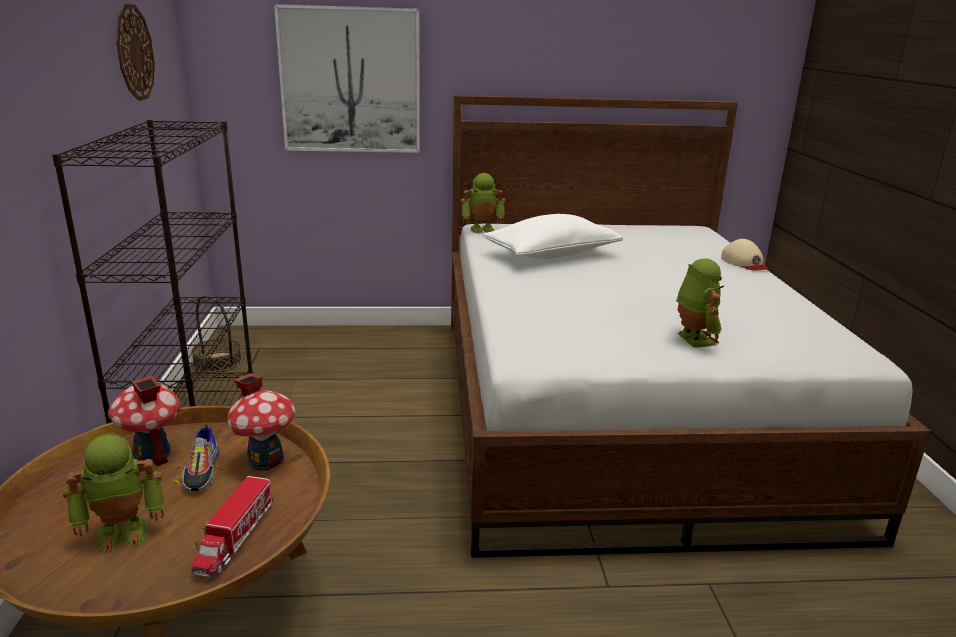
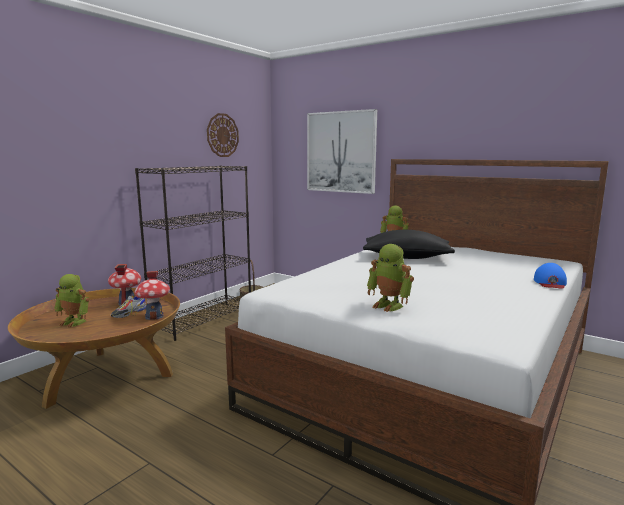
camera: 40 degrees right, 10 degrees down
(234, 537) = (95, 335): toy truck -> none
(551, 255) = (406, 257): white pillow -> black pillow
(692, 339) = (389, 305): toy robot -> toy robot turned 105 degrees clockwise
(744, 262) = (550, 282): beige cap -> blue cap

